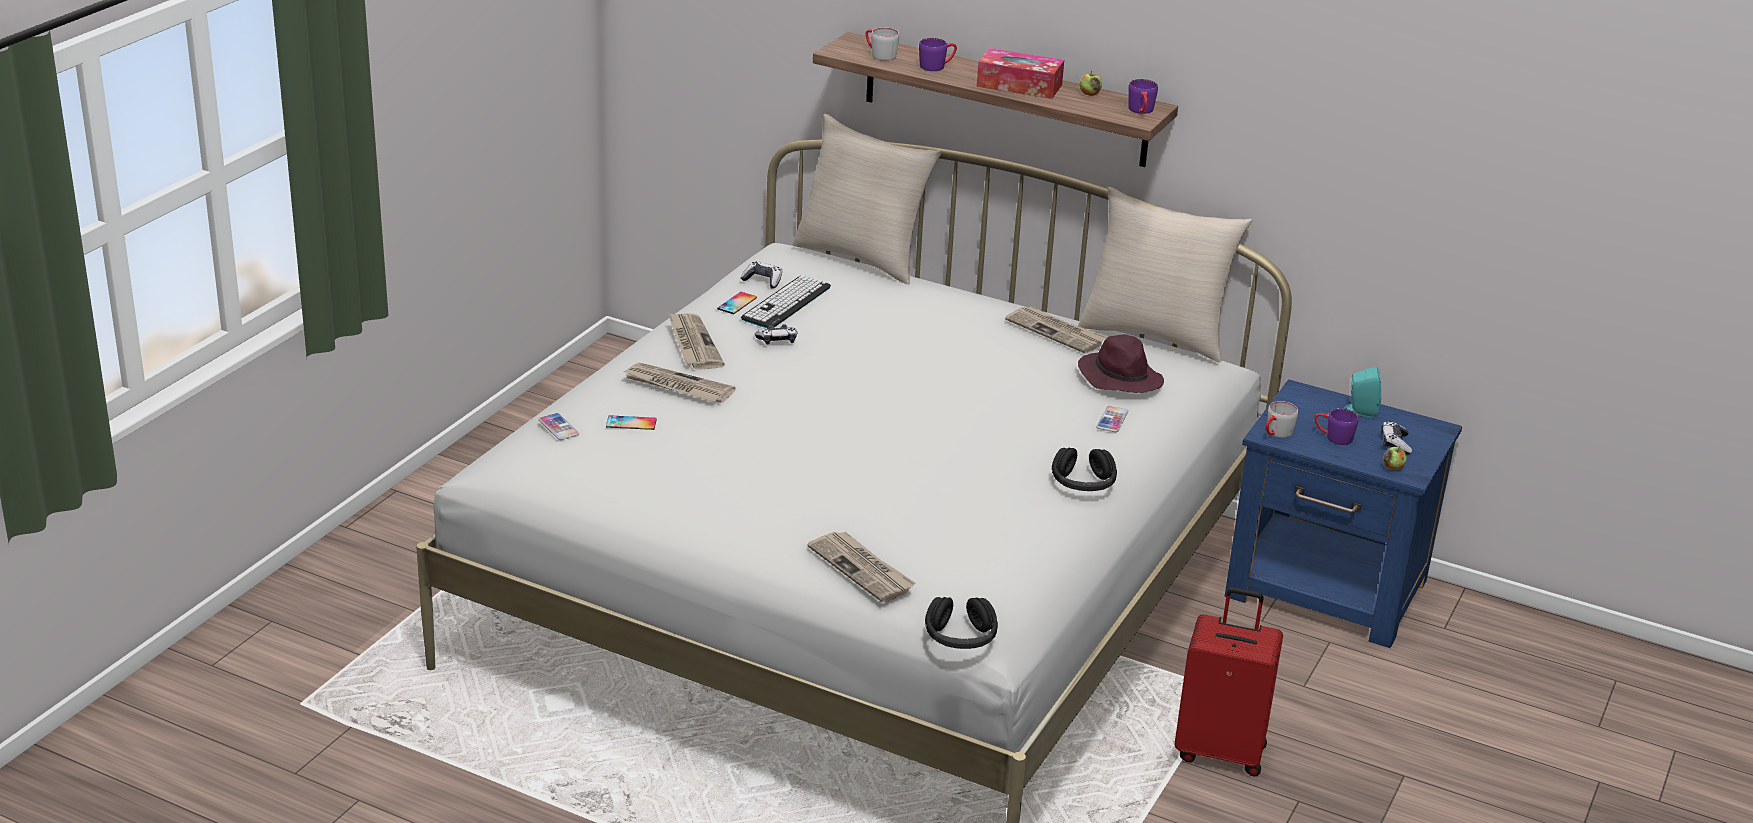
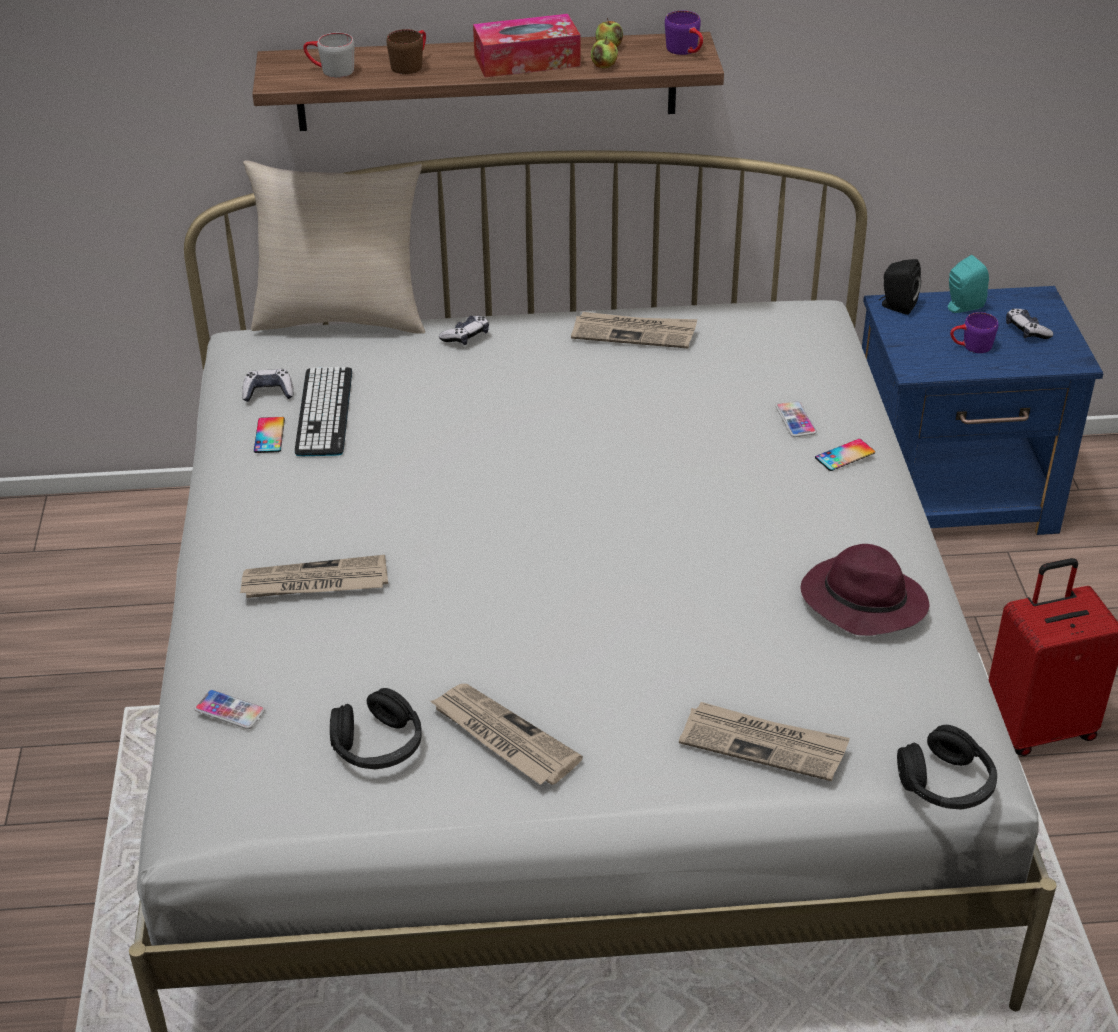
camera: 30 degrees left, 10 degrees up
(631, 423) = (311, 662): phone -> phone (845, 455)
(693, 344) = (274, 513): newspaper -> newspaper (503, 737)
(777, 341) = (364, 468): game controller -> game controller (466, 336)
(937, 66) = (411, 64): purple mug -> brown mug
(1083, 483) = (852, 514): black headphones -> black headphones (378, 745)
(1119, 378) = (749, 364): purple hat -> purple hat (861, 602)
(1155, 335) = (722, 297): beige pillow -> none
(1276, 434) = (921, 364): grey mug -> none
(1305, 393) = (896, 306): none -> black speaker
(1393, 467) = (1053, 358): apple -> apple (604, 65)

